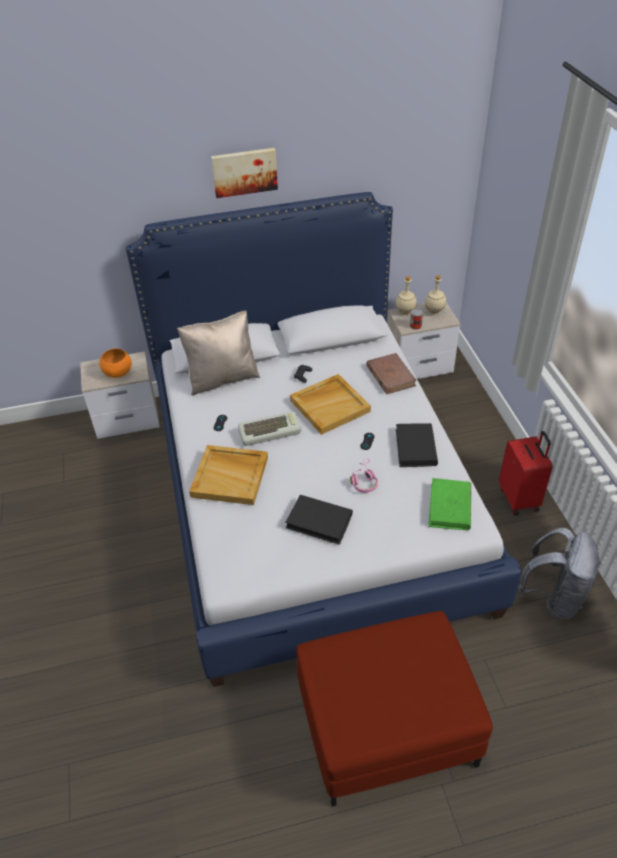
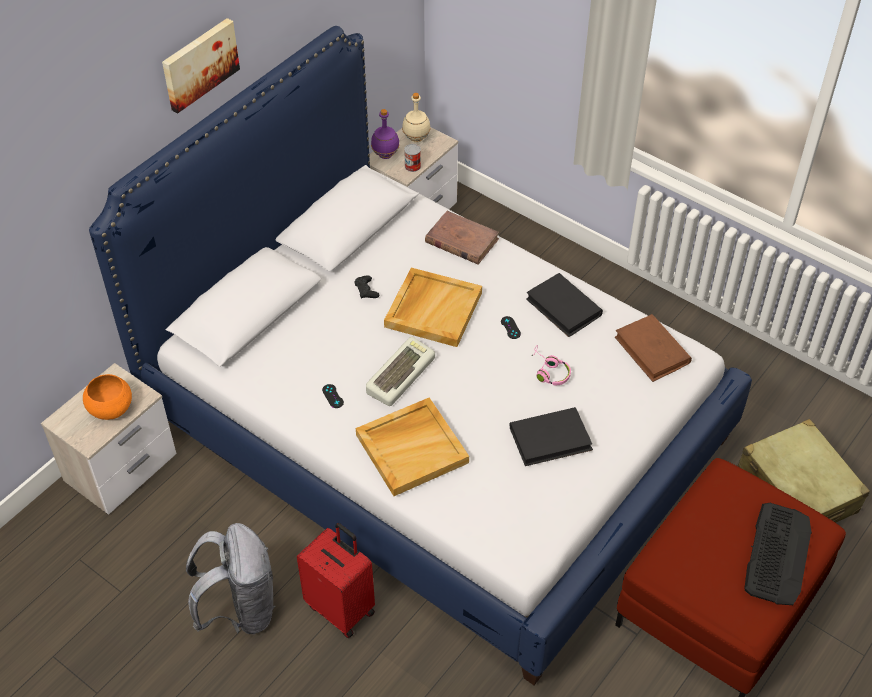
camera: 40 degrees left, 5 degrees up
(222, 378) = (276, 343): beige pillow -> none
(405, 313) = (385, 155): beige bottle -> purple bottle
(416, 705) = (777, 554): none -> keyboard
(450, 507) = (652, 350): green book -> brown book
(519, 498) = (642, 310): red suitcase -> red suitcase (342, 608)
(523, 687) = (796, 491): none -> beige suitcase
(553, 597) = (752, 391): grey backpack -> grey backpack (240, 609)

